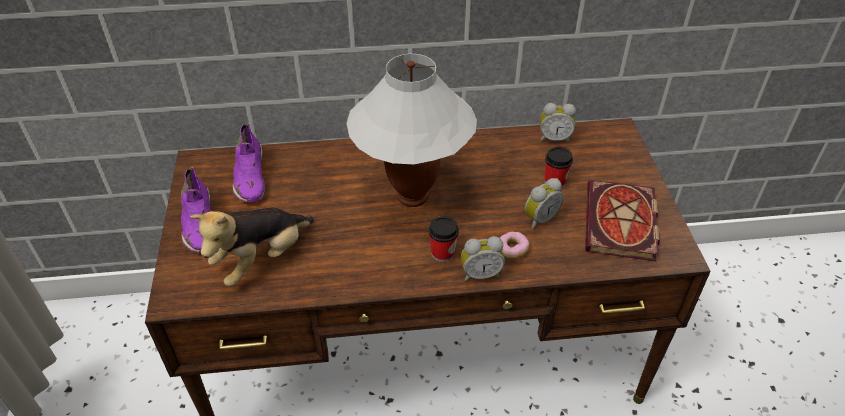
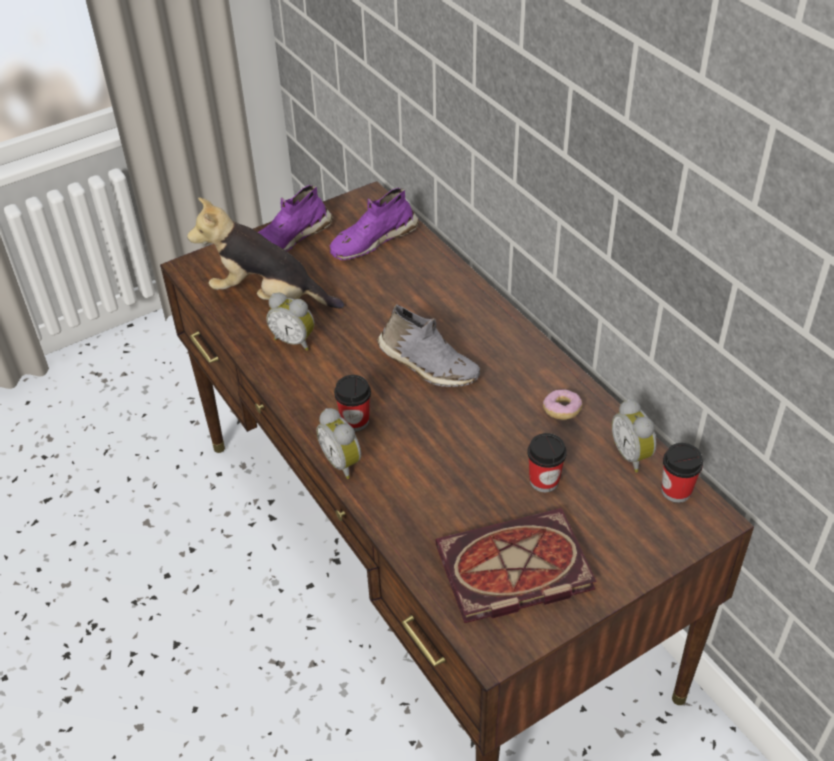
camera: 65 degrees right, 0 degrees up
(412, 197) = (427, 365): white table lamp -> grey shoe
(512, 250) = (398, 477): donut -> donut (562, 410)
(539, 219) = (466, 486): alarm clock -> alarm clock (294, 340)
(591, 134) = (676, 491): none -> cup

